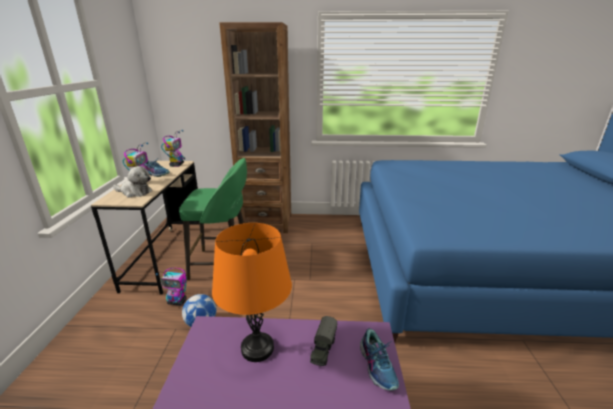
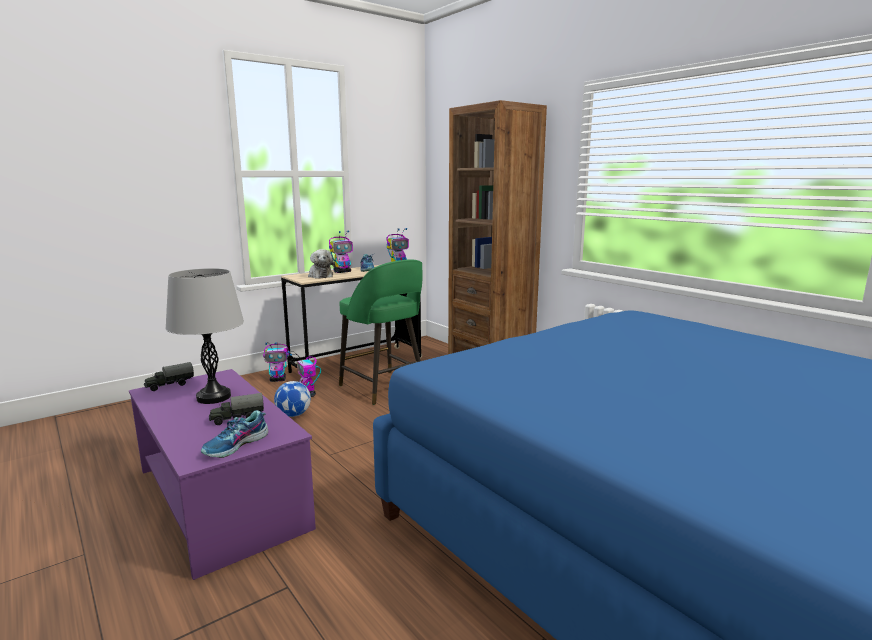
camera: 50 degrees right, 10 degrees down
(122, 304) = (278, 380): none -> toy robot
(185, 370) = (169, 385): none -> toy truck
(257, 348) = (214, 397): orange table lamp -> grey table lamp

